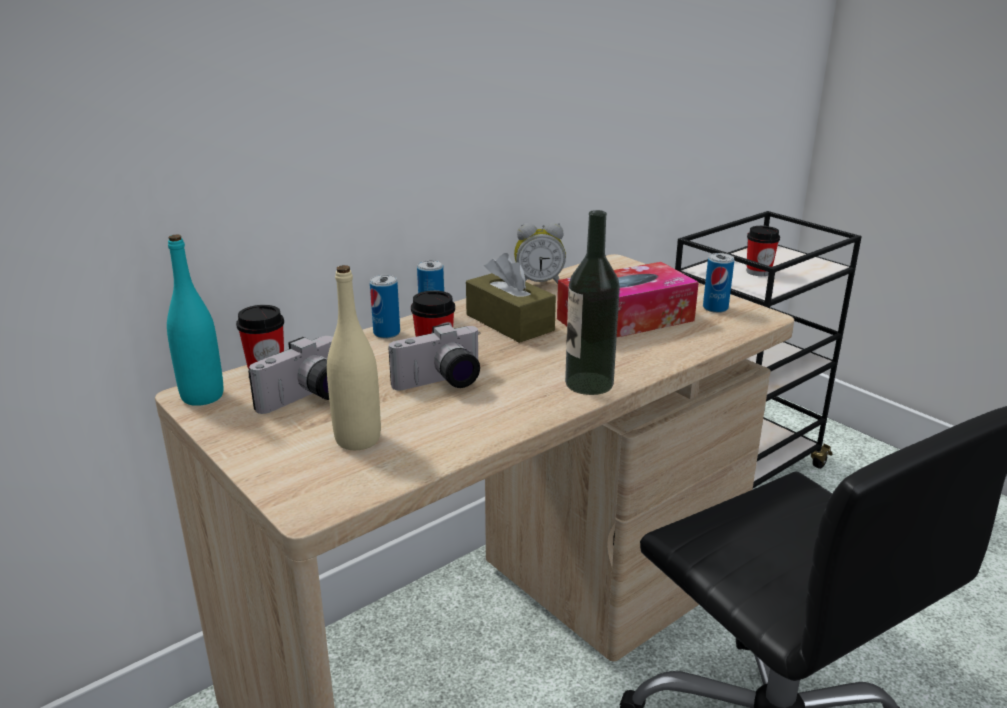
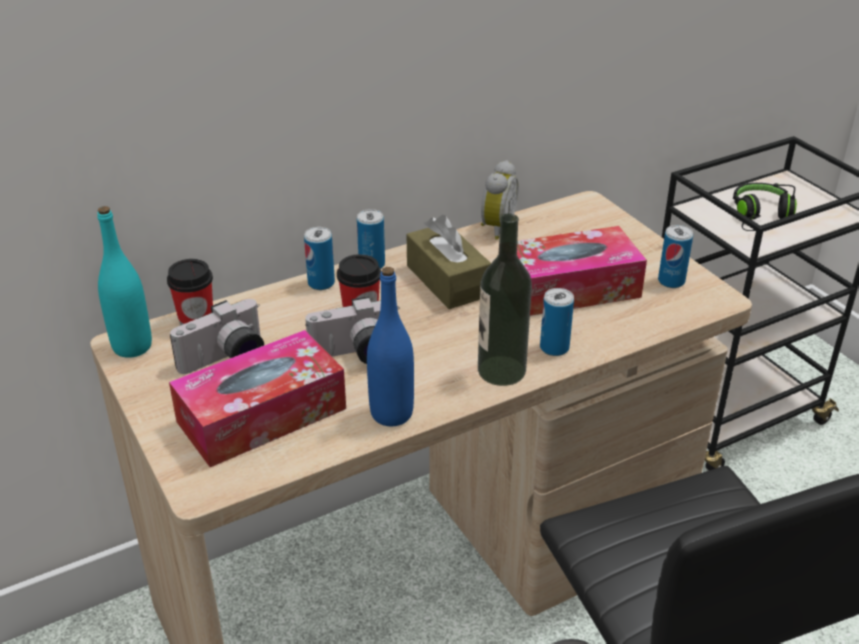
camera: 10 degrees right, 10 degrees up
(358, 439) = (262, 415): beige bottle -> tissue box
(493, 426) = (391, 413): none -> blue bottle
(539, 283) = (495, 228): alarm clock -> alarm clock turned 75 degrees counterclockwise
(632, 362) = (554, 348): none -> can
(758, 272) = (760, 216): cup -> black headphones

